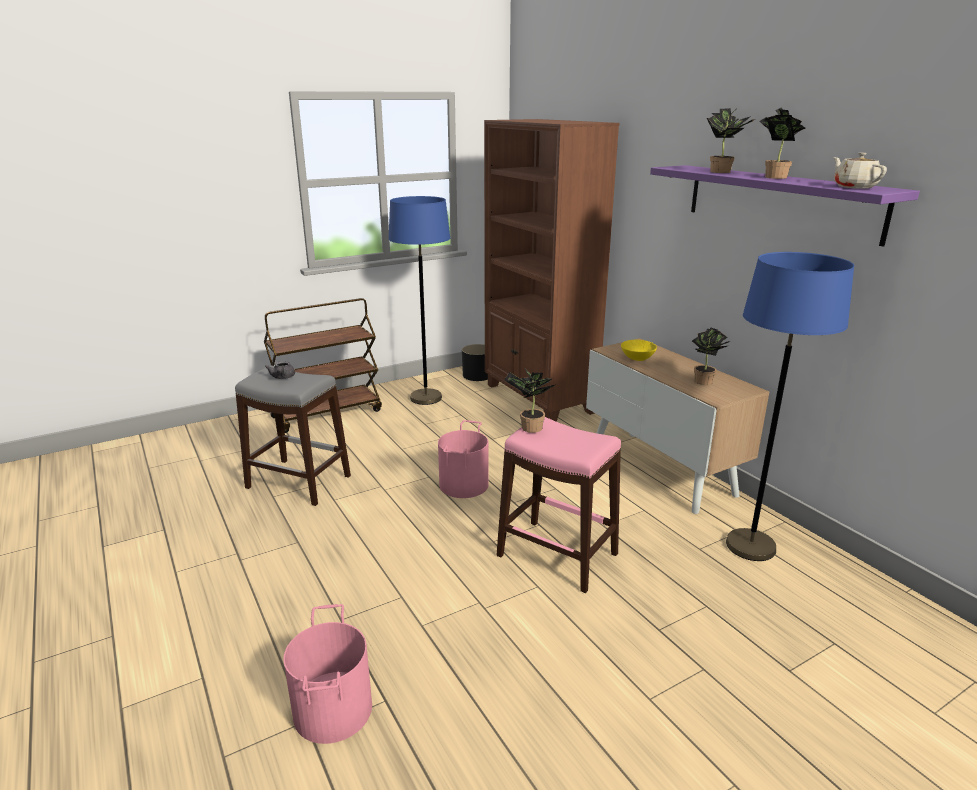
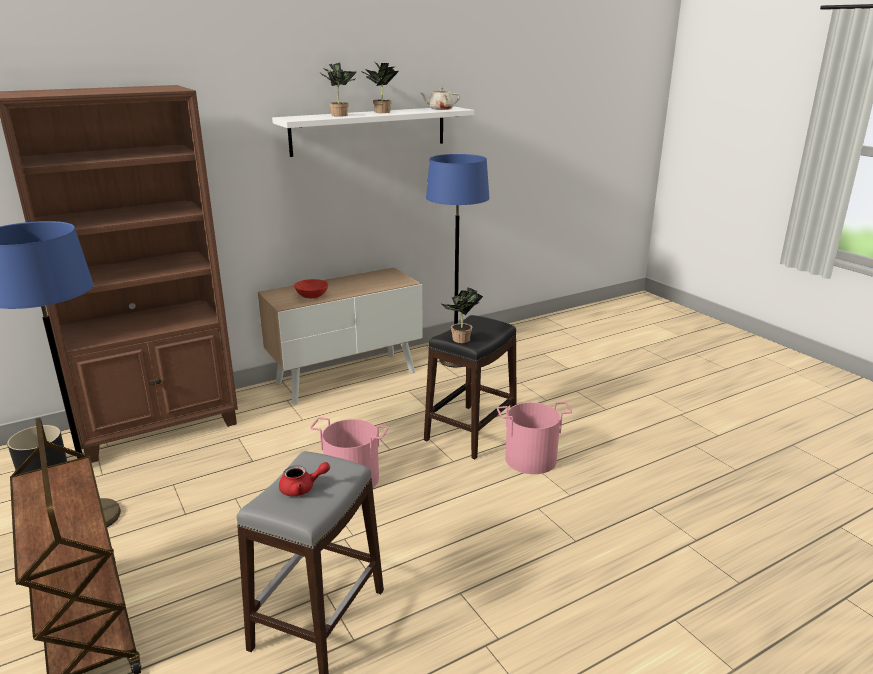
camera: 90 degrees left, 0 degrees up
(282, 377) = (302, 488): grey teapot -> red teapot
(331, 710) = (671, 532): pink bucket -> pink bucket (531, 459)
(557, 554) = (470, 431): pink stool -> black stool
(638, 358) = (311, 296): yellow bowl -> red bowl
(705, 382) = (374, 281): potted plant -> none
(780, 201) = (369, 130): purple shelf -> white shelf

